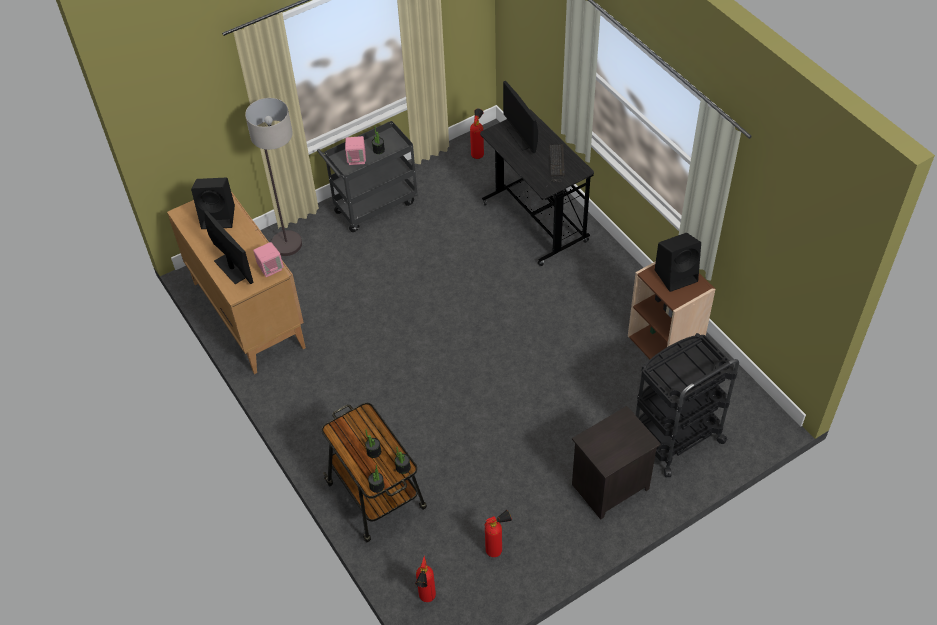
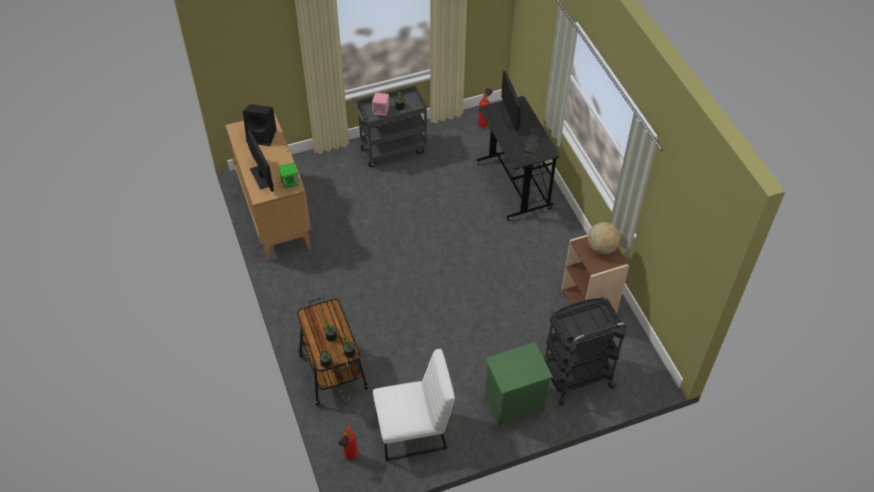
camera: 10 degrees right, 0 degrees up
(270, 268) = (290, 182): pink speaker -> green speaker
(293, 249) = (322, 171): grey floor lamp -> none
(497, 549) = (413, 432): fire extinguisher -> white chair
(610, 488) = (513, 404): black nightstand -> green nightstand
(677, 275) = (601, 248): black speaker -> globe

